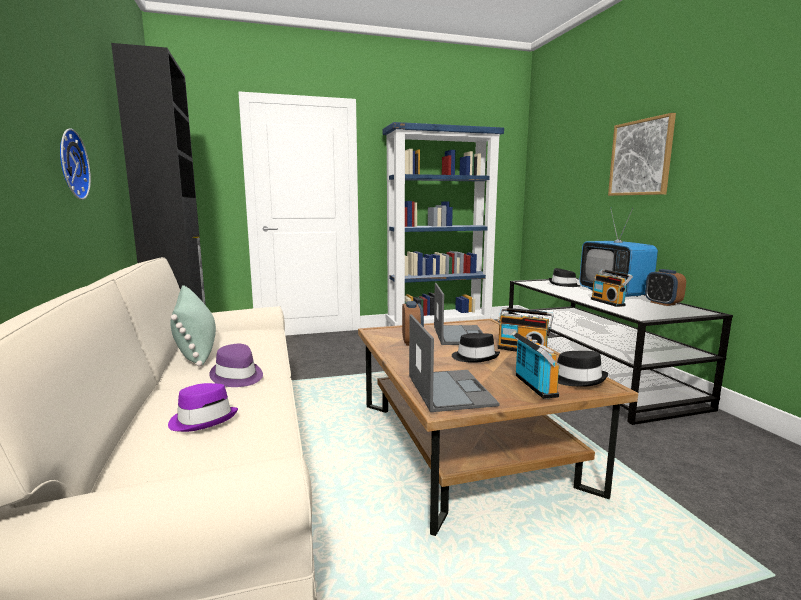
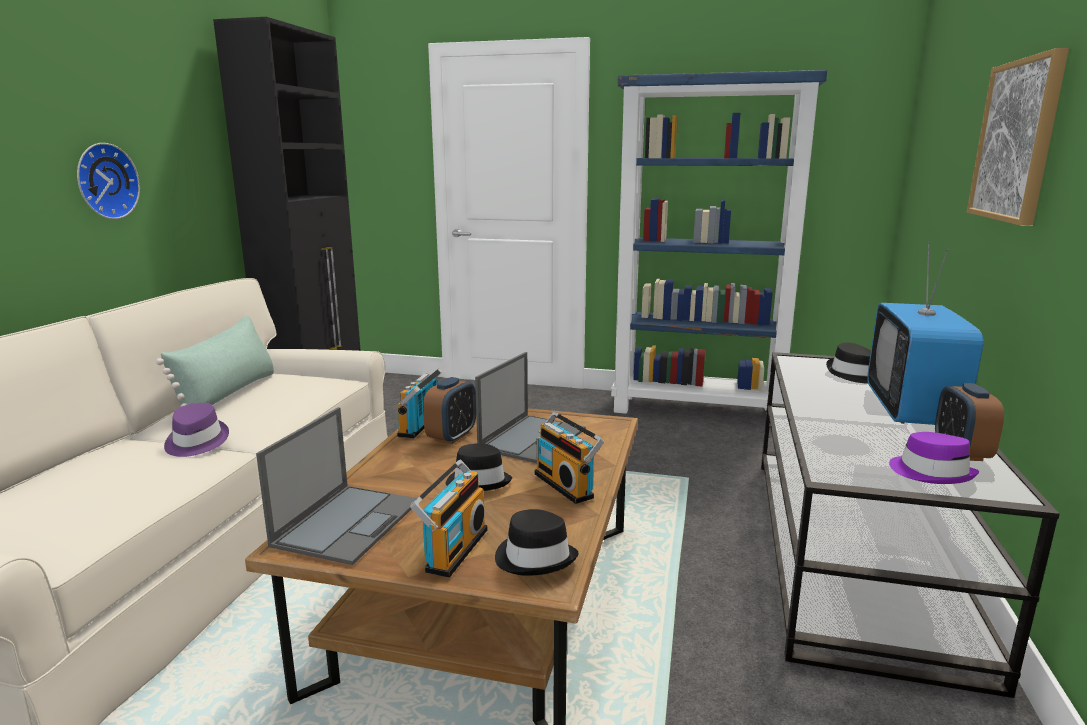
camera: 30 degrees right, 5 degrees up
(203, 419) = (78, 488): purple hat -> purple hat (931, 473)
(609, 302) = (849, 429): radio -> radio (421, 426)

